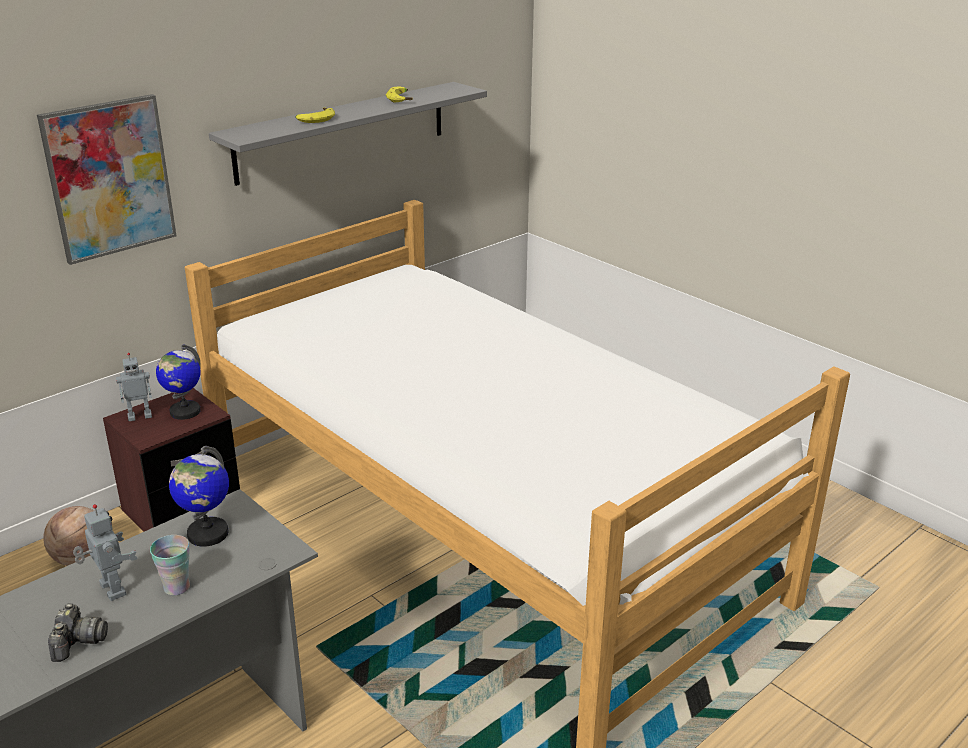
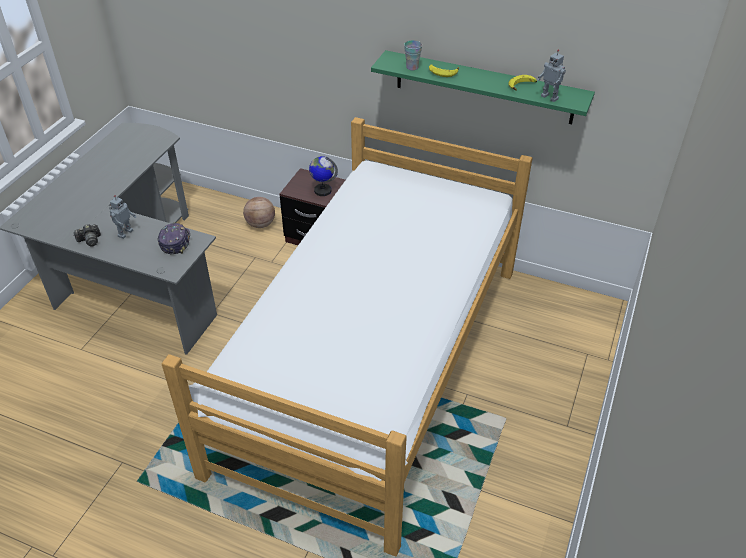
camera: 65 degrees right, 15 degrees up
(109, 178) = (323, 51): picture -> none
(140, 416) = (308, 178): toy robot -> toy robot (550, 97)
(177, 587) = (133, 250): cup -> cup (412, 67)
(207, 534) = (175, 242): globe -> cap
(343, 131) = (484, 87): grey shelf -> green shelf

